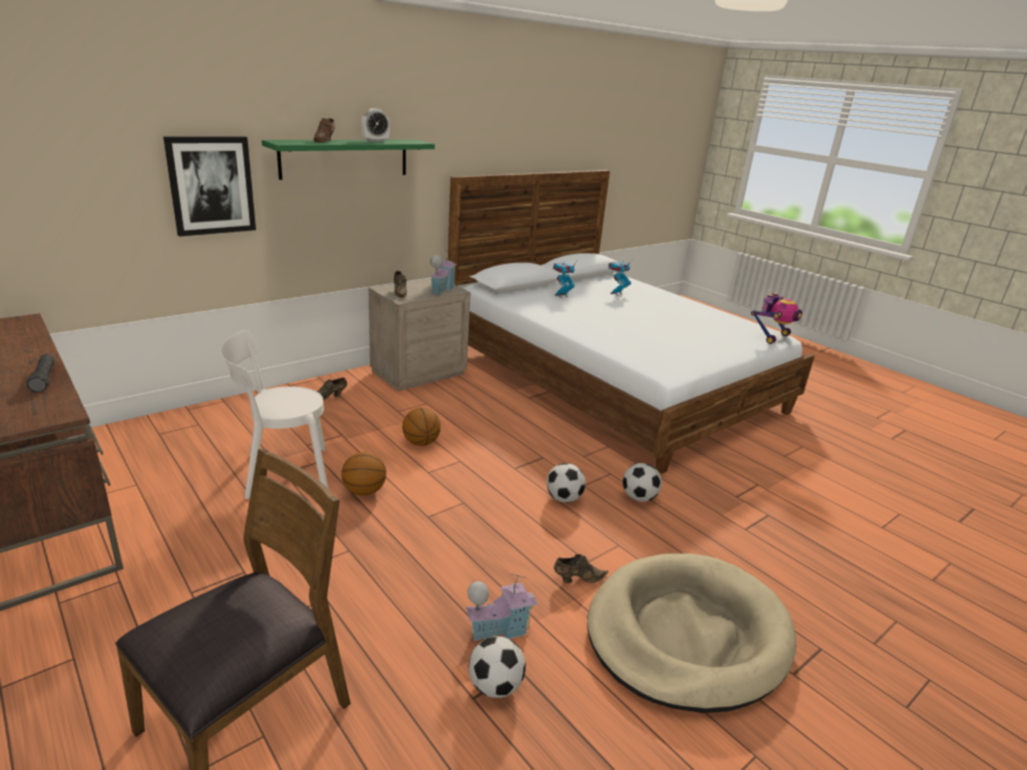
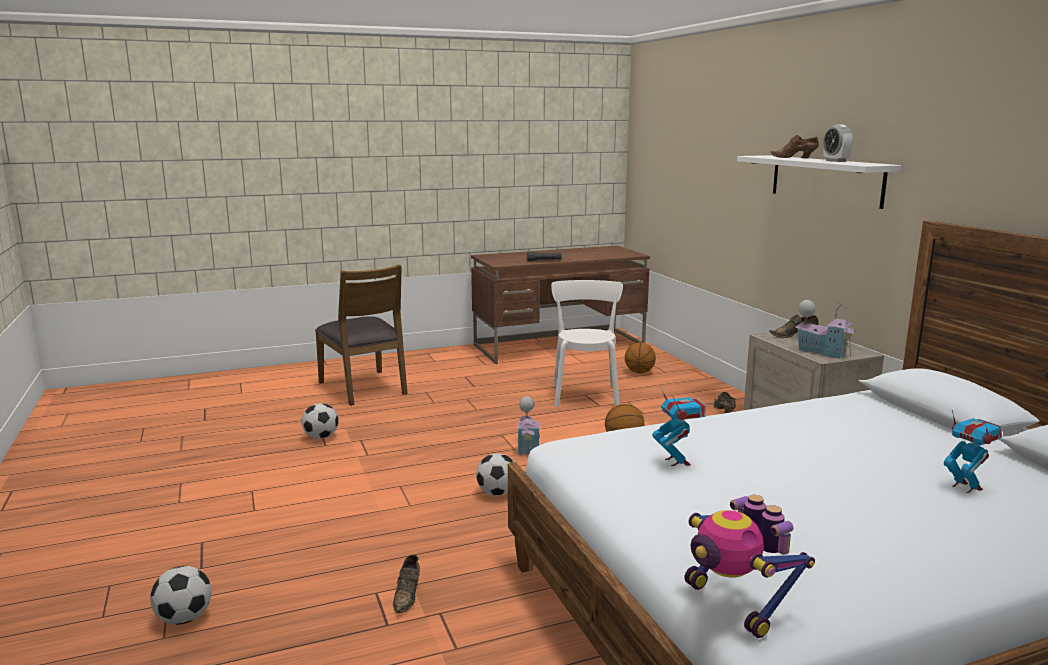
camera: 110 degrees right, 10 degrees down
(211, 185) = (735, 191): picture -> none
(345, 158) = (825, 180): green shelf -> white shelf
(364, 491) = (547, 416): basketball -> basketball (639, 372)
(499, 628) = (363, 444): toy house -> toy house (528, 447)
(561, 296) = (899, 434): toy robot -> toy robot (677, 461)
(577, 578) = (384, 478): brown shoe -> brown shoe (408, 596)
(639, 498) = (476, 536): football -> football (184, 618)
(686, 634) = (286, 507): beige dog bed -> none

